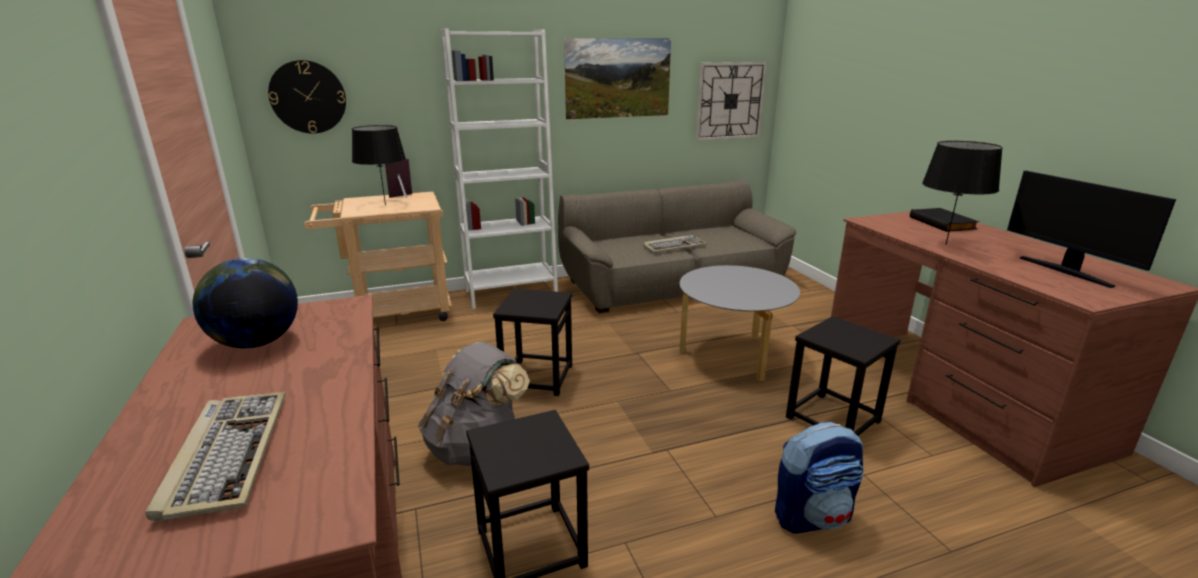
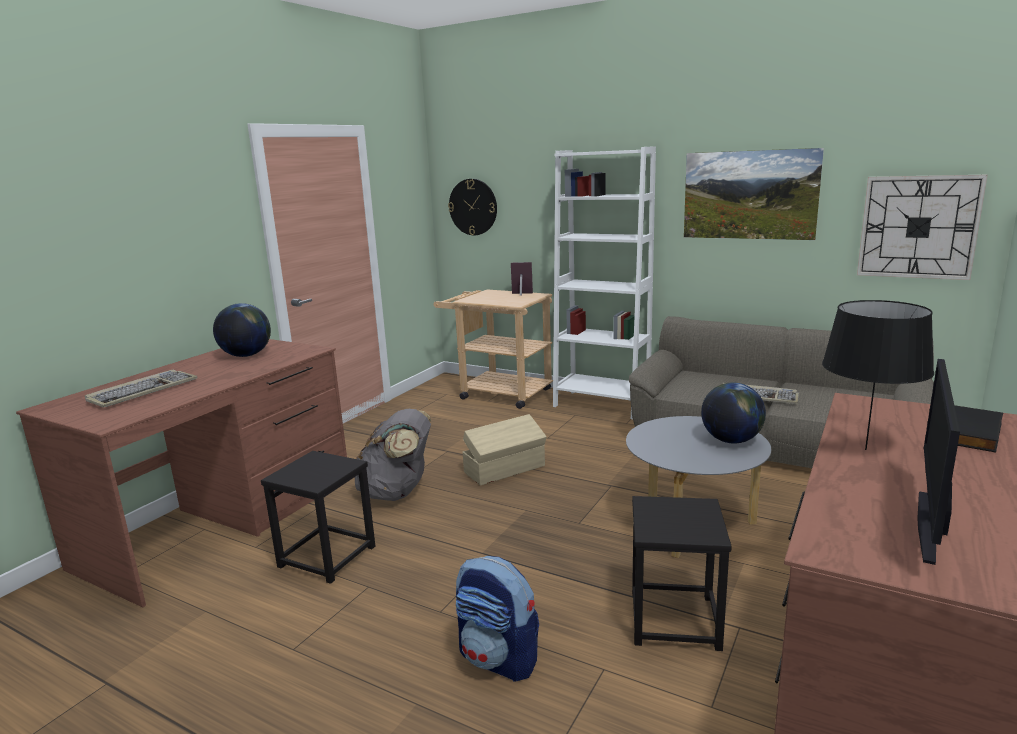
camera: 50 degrees right, 5 degrees down
(385, 205) = (495, 298): black table lamp -> none
(536, 377) = (506, 469): black stool -> beige storage box
(752, 277) = (731, 440): none -> globe

